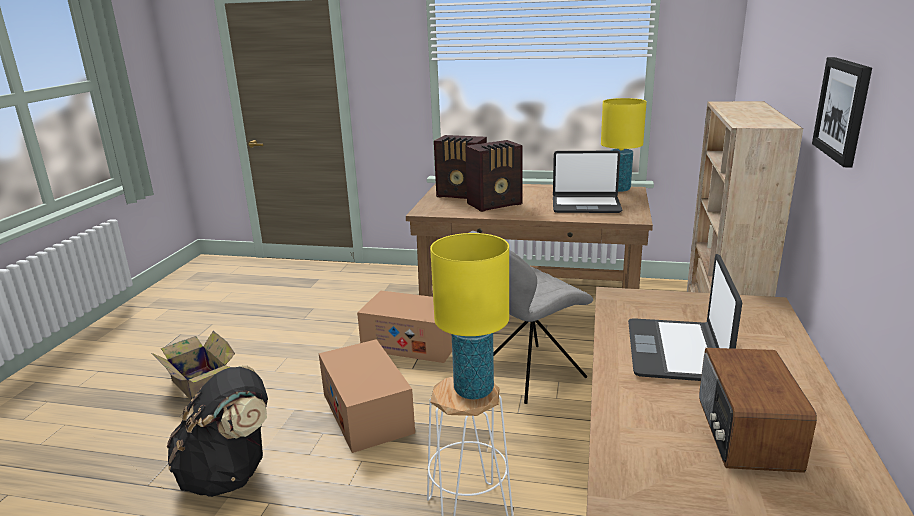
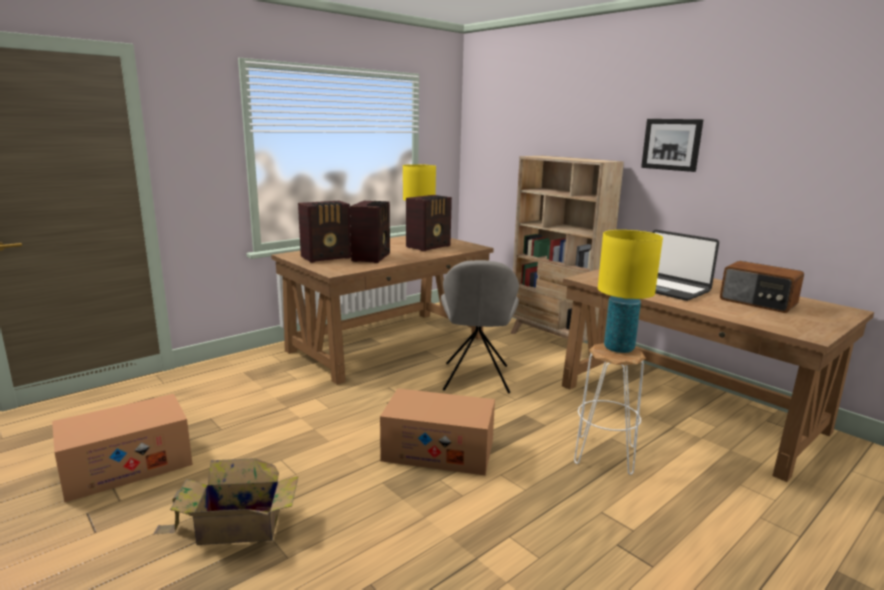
camera: 55 degrees left, 5 degrees down
(230, 474) = (441, 548): black backpack -> none
(412, 343) = (365, 399): cardboard box -> cardboard box (127, 466)
(586, 205) = (429, 246): laptop -> radio

